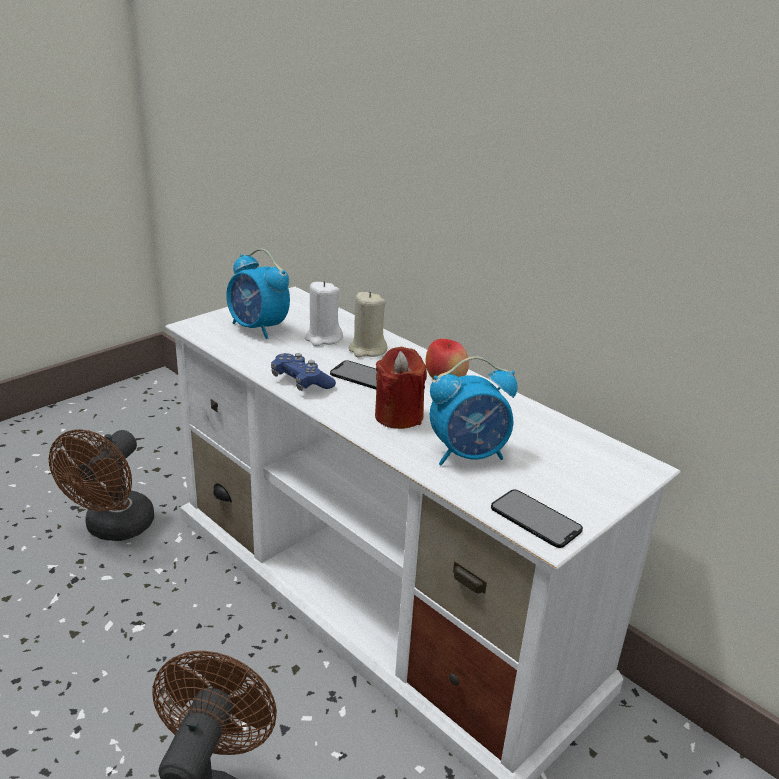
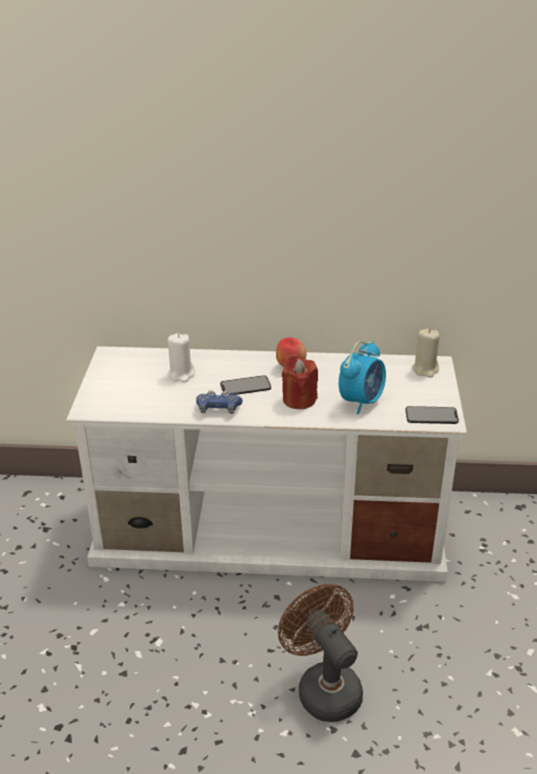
camera: 40 degrees left, 5 degrees up
(114, 529) = (51, 602): brown fan -> none
(258, 328) = (131, 389): alarm clock -> none
(367, 350) = (218, 368): beige candle -> beige candle (425, 369)

